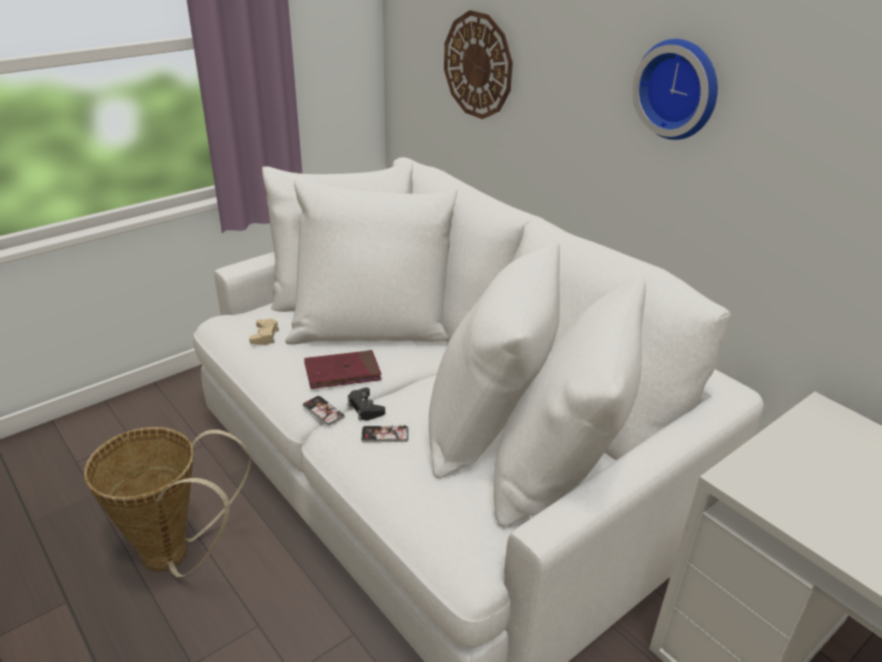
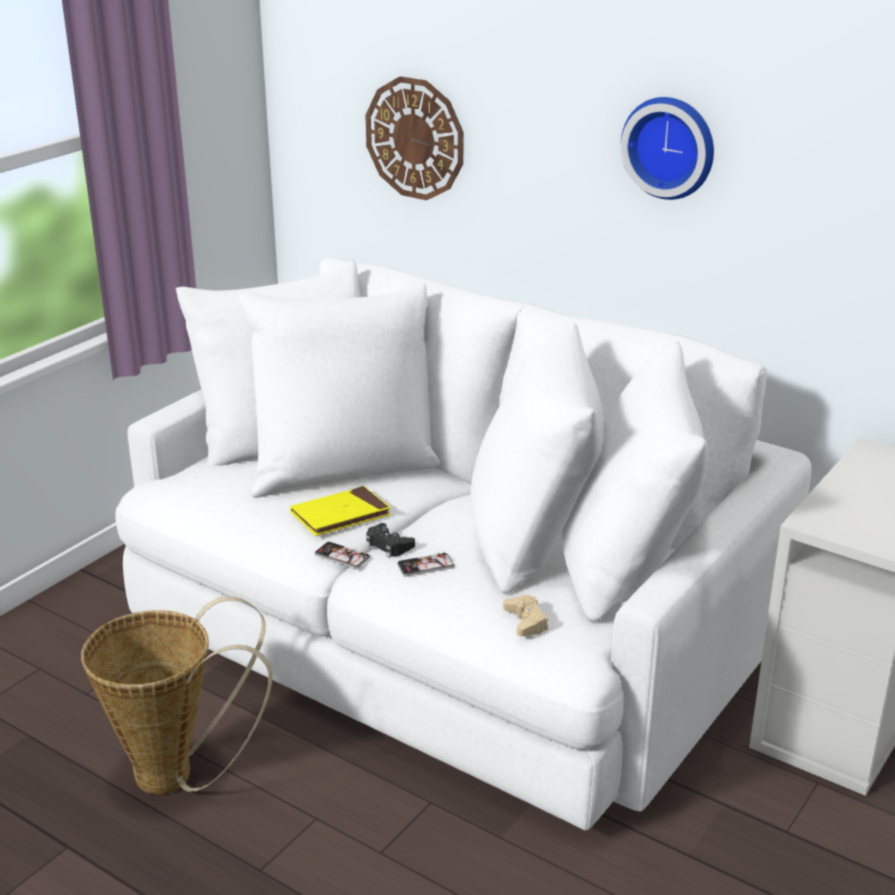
camera: 15 degrees left, 5 degrees down
(265, 335) = (221, 493): beige game controller -> beige game controller (526, 621)
(342, 372) = (340, 515): red book -> yellow book

